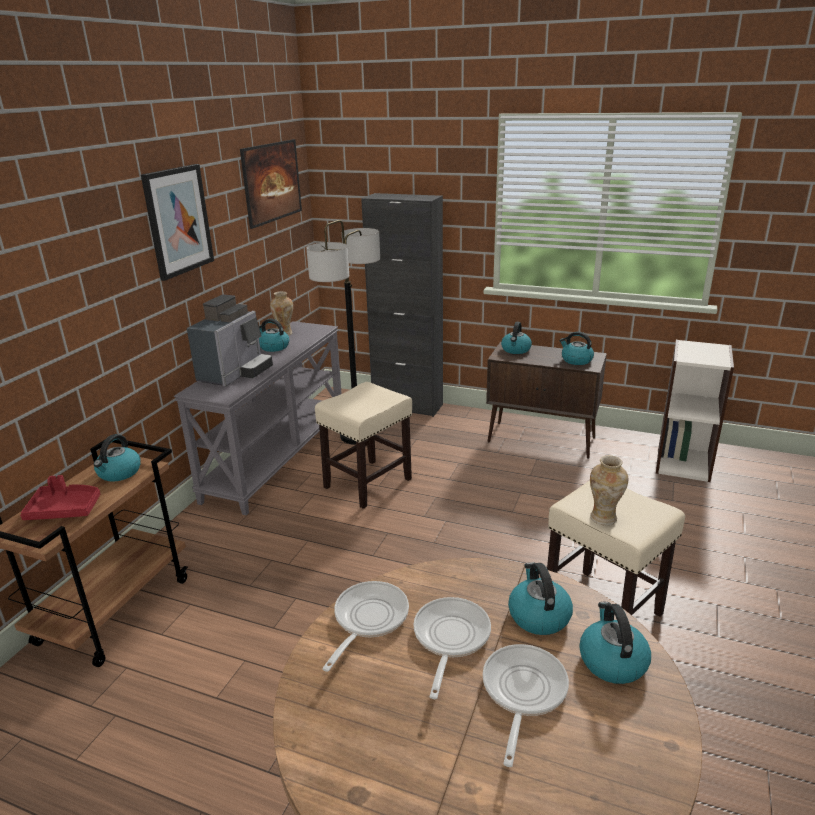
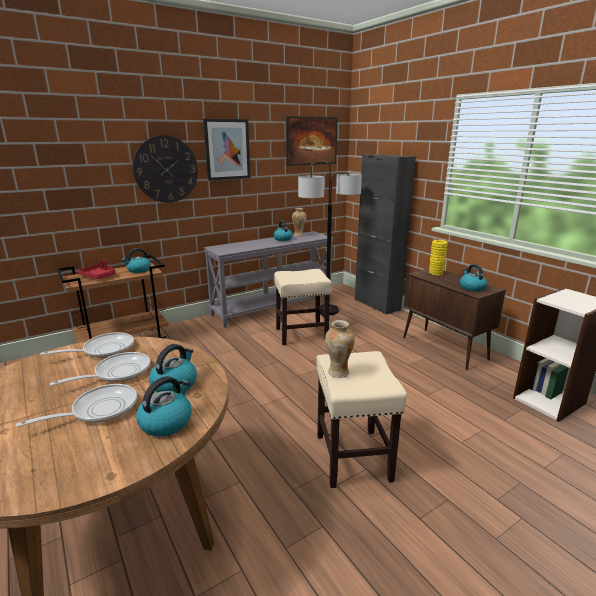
camera: 35 degrees right, 5 degrees down
(103, 278) = (166, 169): none -> wall clock
(235, 373) = (245, 245): coffee machine -> none
(516, 350) = (436, 273): kettle -> yellow vase

